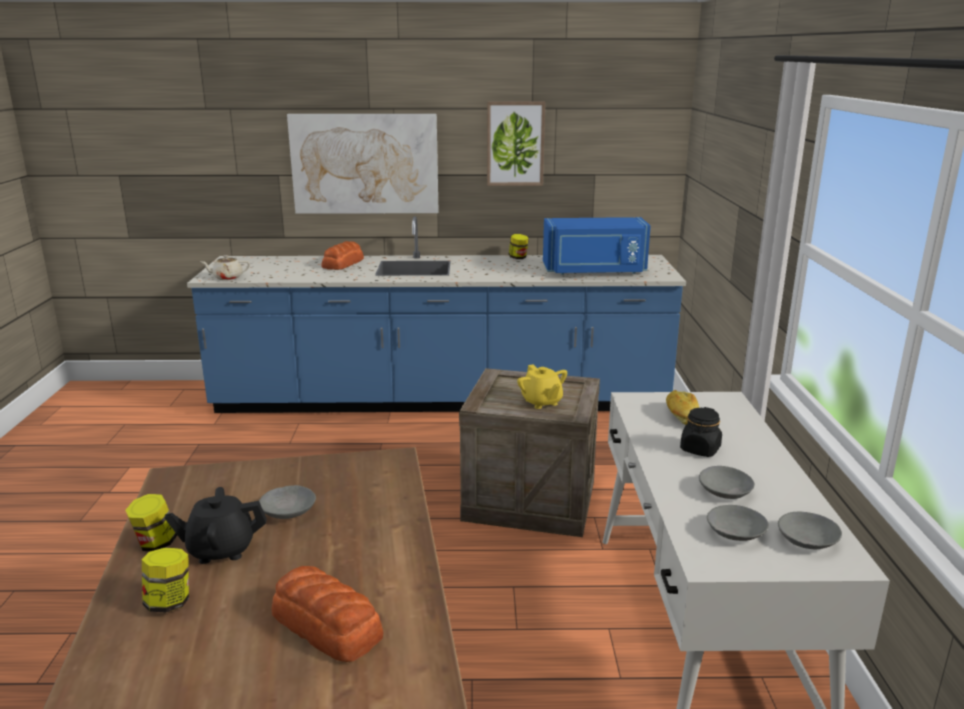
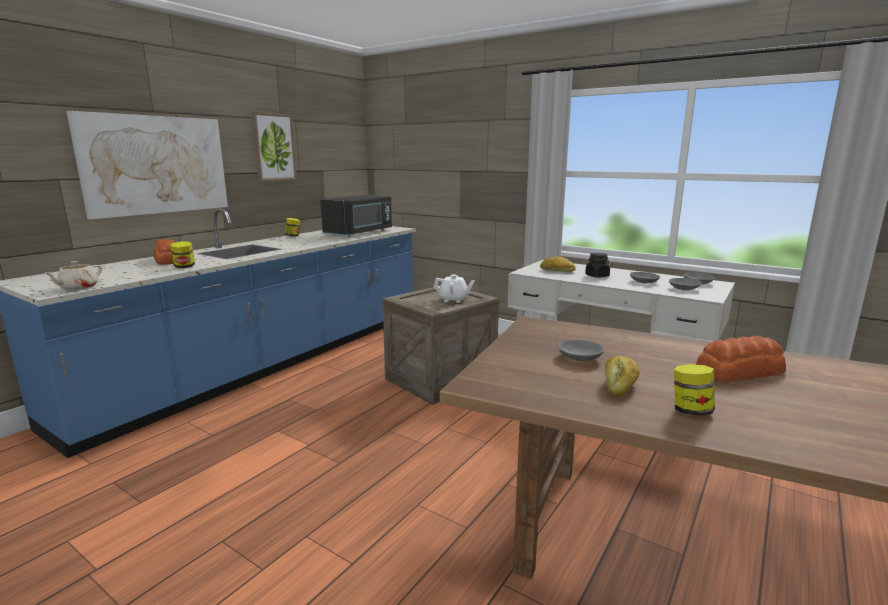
camera: 55 degrees left, 5 degrees down
(155, 544) = (592, 405): jar -> jar (184, 267)
(221, 549) = (620, 384): black teapot -> bread
(541, 402) = (453, 300): yellow teapot -> white teapot
(594, 271) = (360, 233): blue microwave -> black microwave

